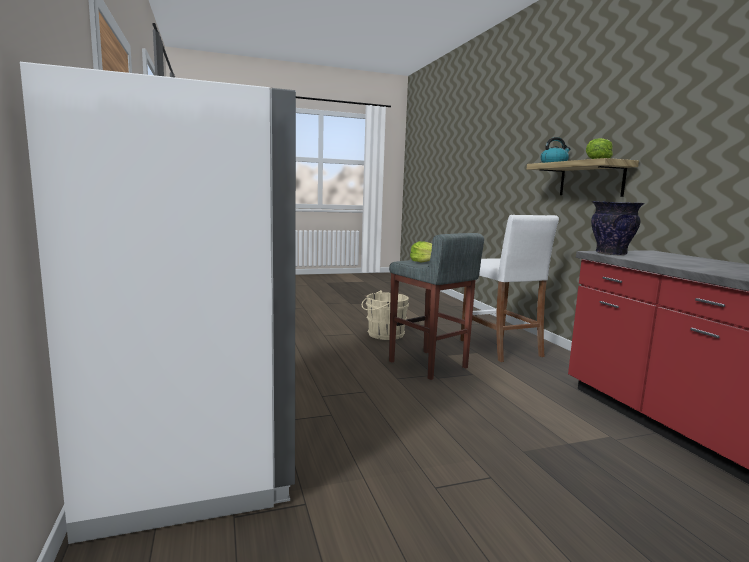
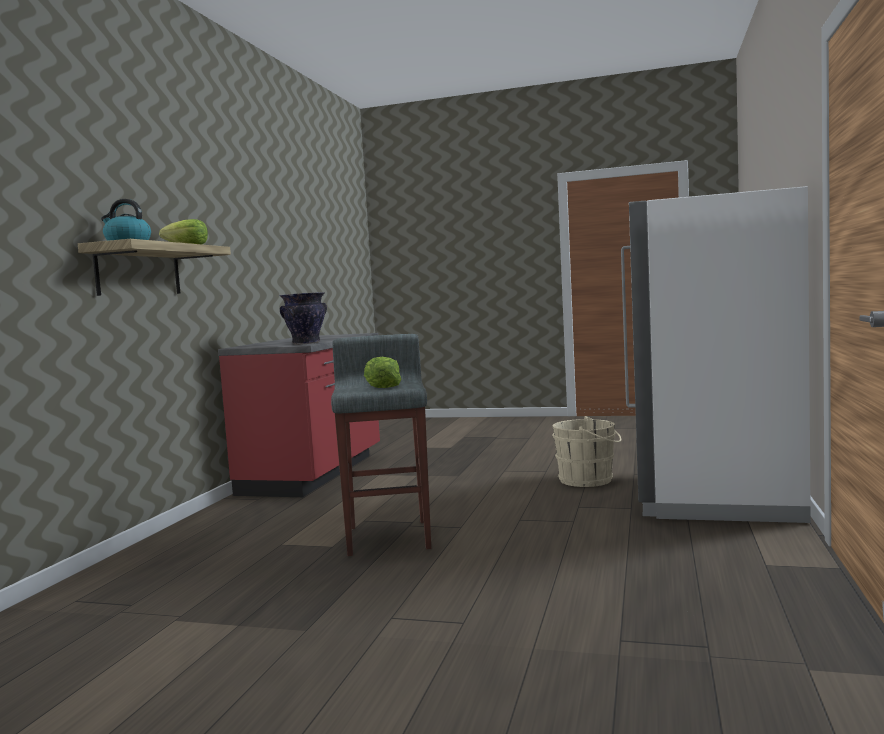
camera: 145 degrees left, 5 degrees down
(383, 334) = (340, 603): beige bucket -> beige bucket (589, 480)
(500, 348) = (232, 545): white stool -> none

